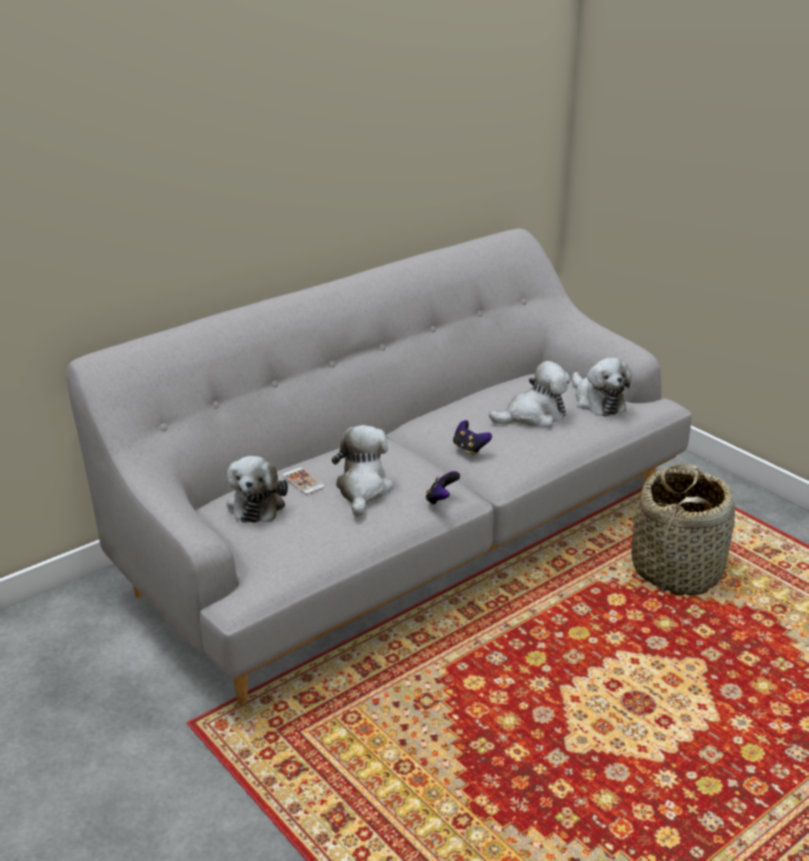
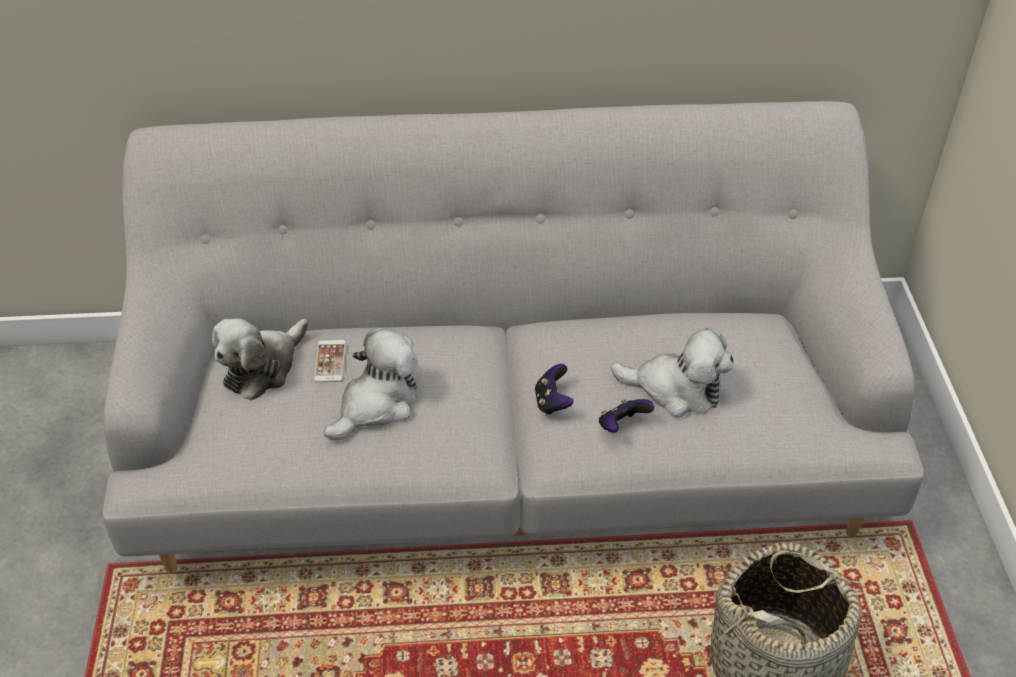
camera: 35 degrees right, 15 degrees up
(441, 499) = (446, 462): game controller -> game controller (622, 426)
(597, 402) = (786, 403): plush toy -> none

